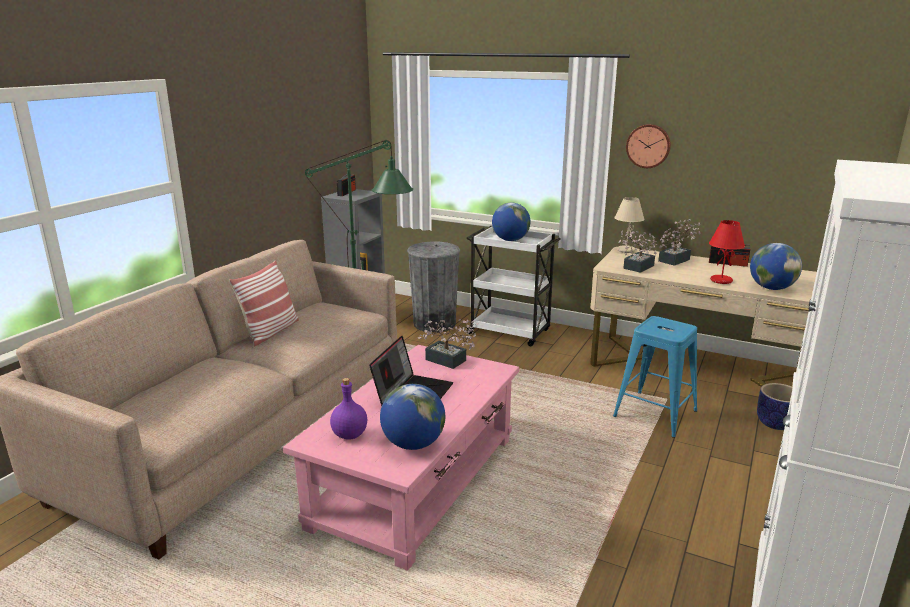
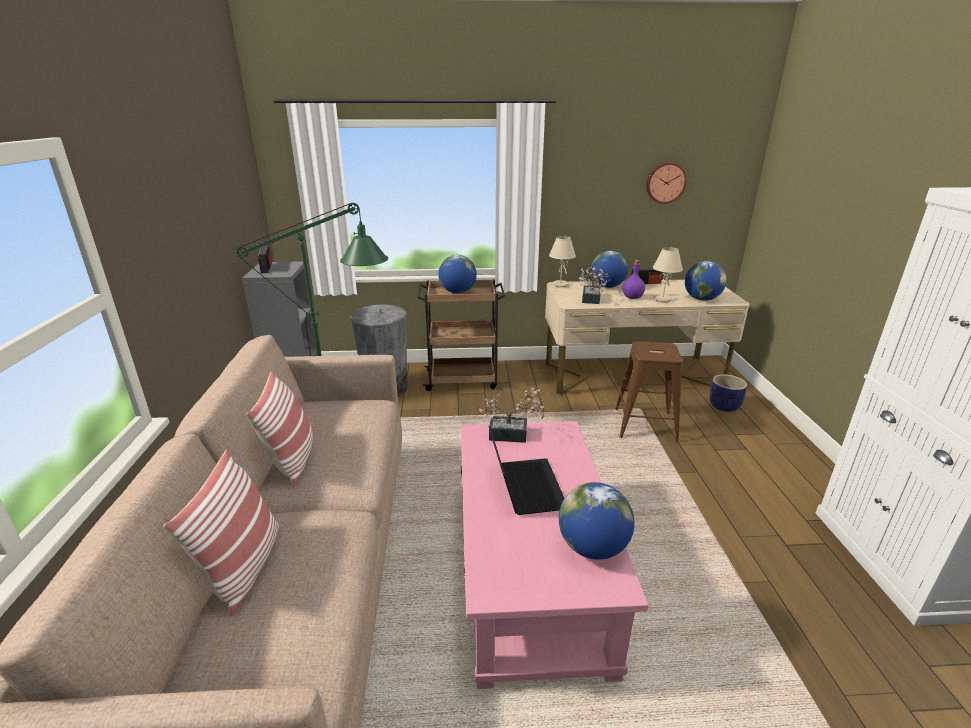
camera: 30 degrees left, 5 degrees up
(183, 377) = (244, 567): none -> pillow
(349, 434) = (519, 563): purple bottle -> purple bottle (632, 297)
(510, 332) = (463, 379): white cart -> brown cart
(648, 146) = (570, 187): wall clock -> wall clock (665, 182)
(655, 413) = (645, 424): blue stool -> brown stool
(676, 259) = (607, 286): potted plant -> globe
(720, 281) = (662, 299): red table lamp -> beige table lamp

